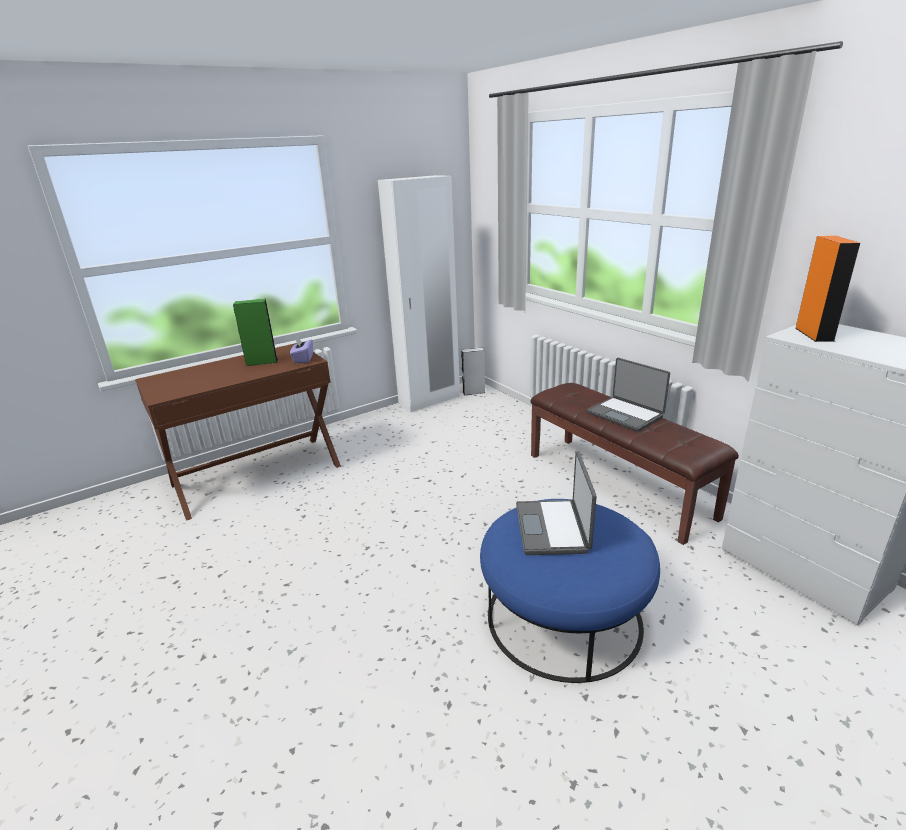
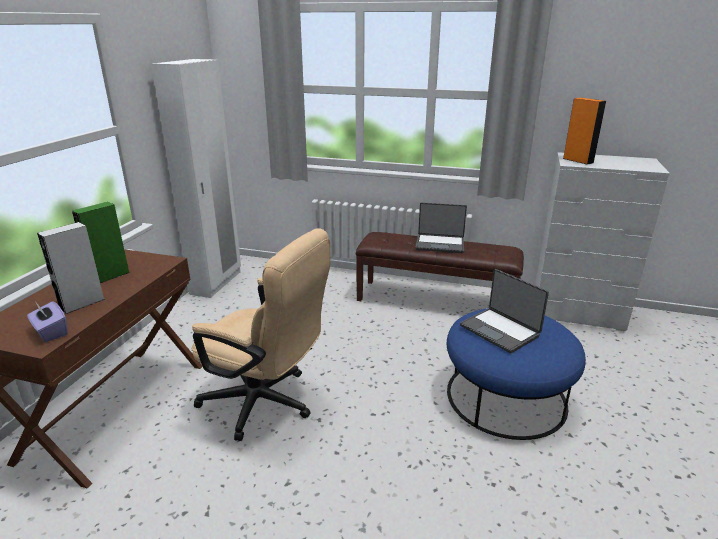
camera: 40 degrees left, 0 degrees up
(303, 359) = (156, 262): purple tissue box -> purple tissue box (51, 332)
(346, 516) = (266, 404): none -> beige office chair
(473, 392) = (249, 265): grey speaker -> grey speaker (82, 304)

